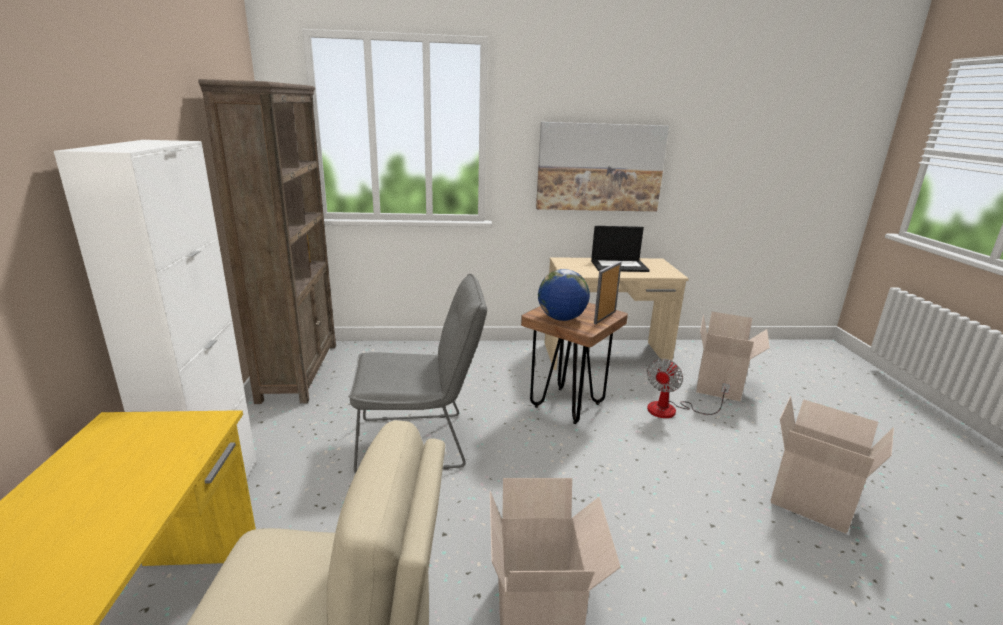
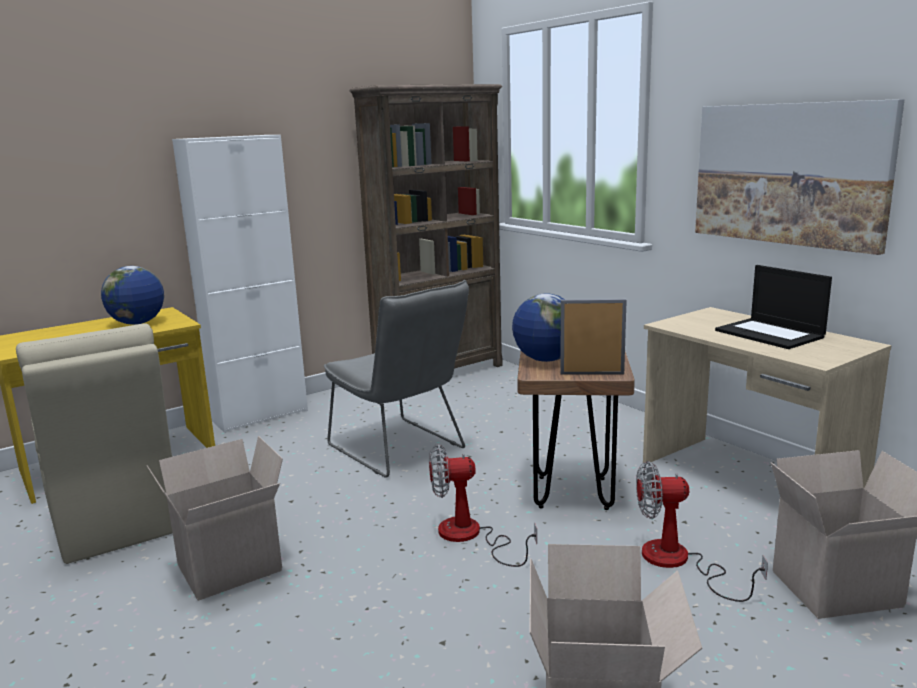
camera: 60 degrees right, 5 degrees down
(137, 452) = (137, 323): none -> globe
(589, 464) = (470, 536): none -> fan

